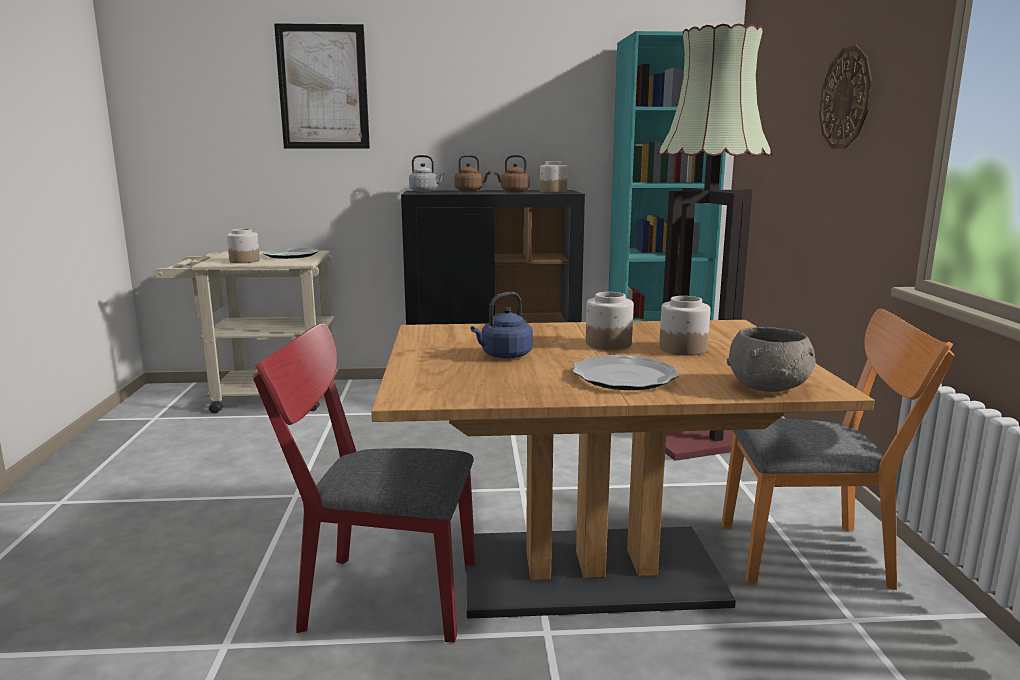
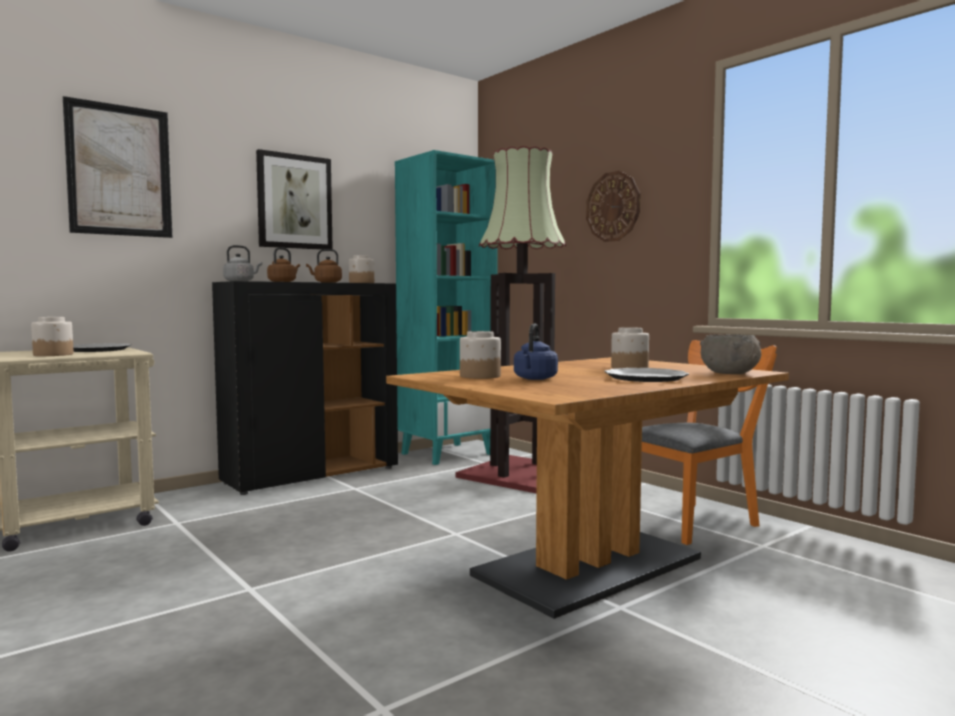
camera: 35 degrees left, 10 degrees down
(376, 596) = (460, 630): red chair -> none
(493, 102) = (294, 202): none -> picture
(607, 343) = (577, 369): jar -> jar (479, 376)

